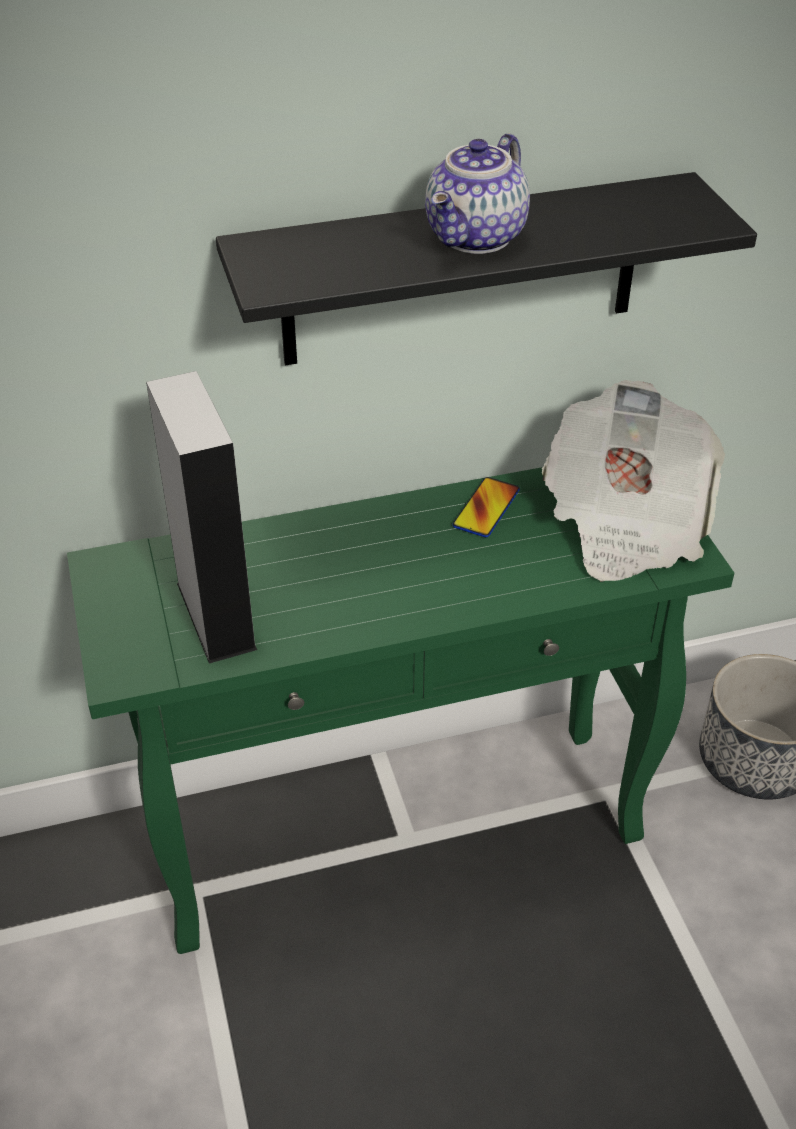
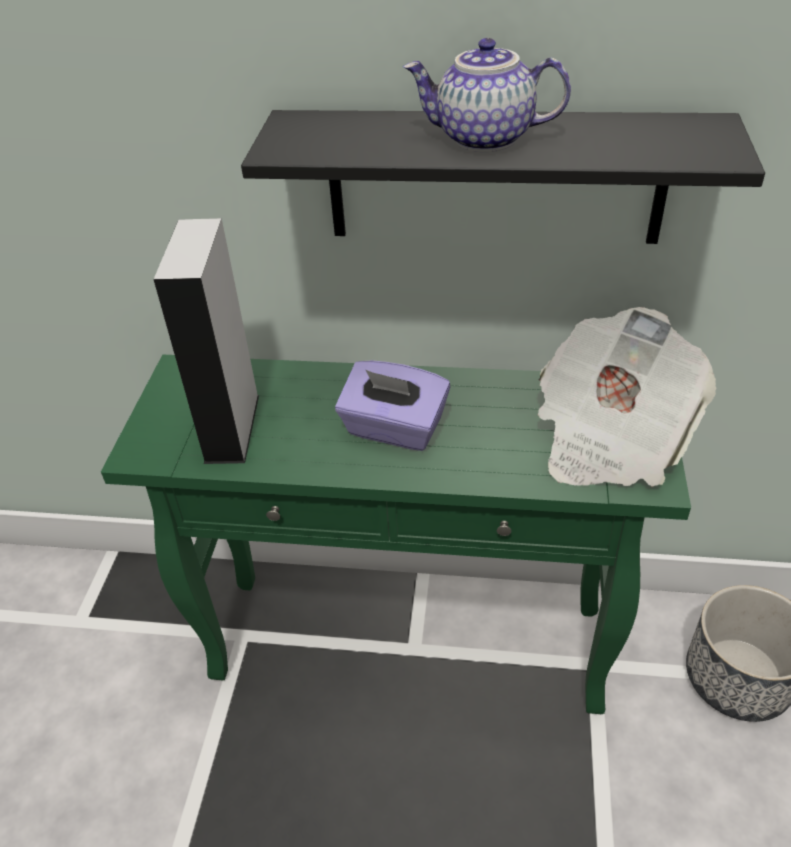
camera: 25 degrees right, 0 degrees up
(401, 571) = (394, 429): none -> purple tissue box
(477, 238) = (483, 139): teapot -> teapot turned 45 degrees clockwise
(486, 508) = (494, 395): phone -> none

